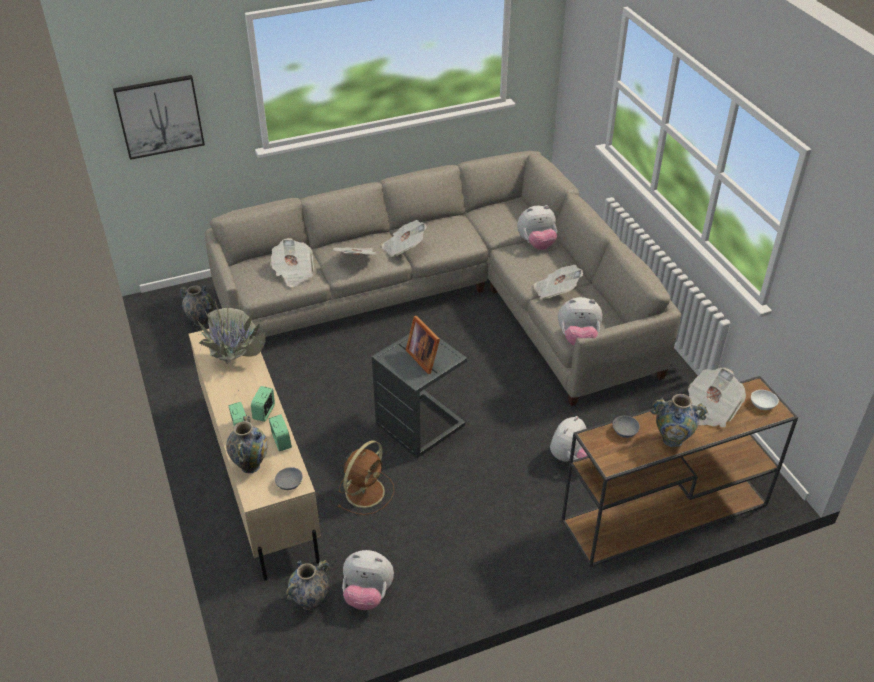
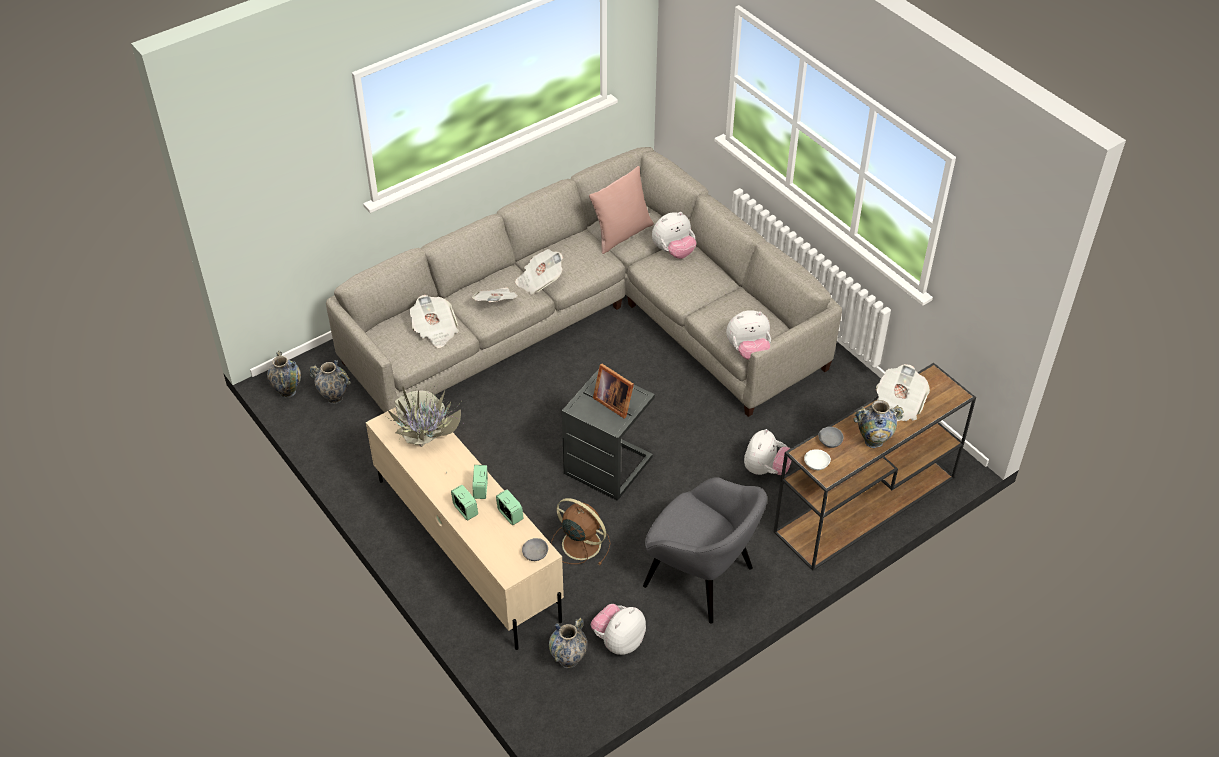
camera: 15 degrees left, 5 degrees up
(159, 116) = (271, 193): picture -> none
(250, 465) = (491, 544): vase -> vase (287, 392)
(366, 491) = (579, 543): brown fan -> brown fan turned 75 degrees counterclockwise
(367, 594) = (618, 641): plush toy -> plush toy turned 135 degrees clockwise
(472, 550) = (700, 578): none -> grey armchair
(493, 222) = (621, 234): none -> pink pillow
(556, 291) = (710, 302): newspaper -> none
(763, 404) = (943, 390): white bowl -> white bowl (816, 463)

